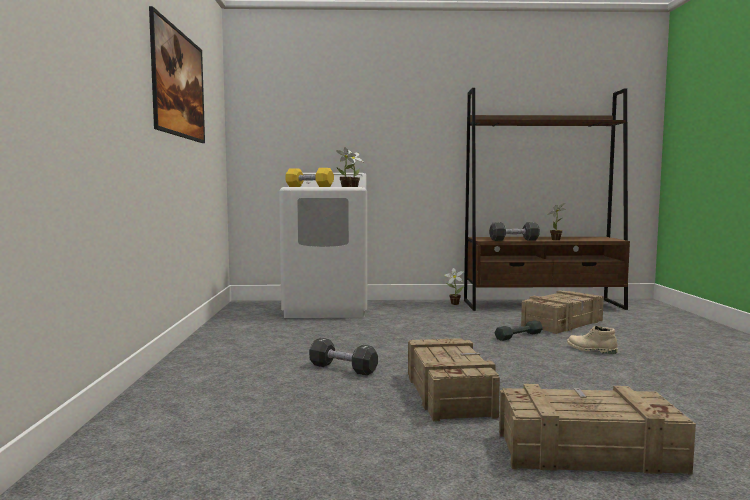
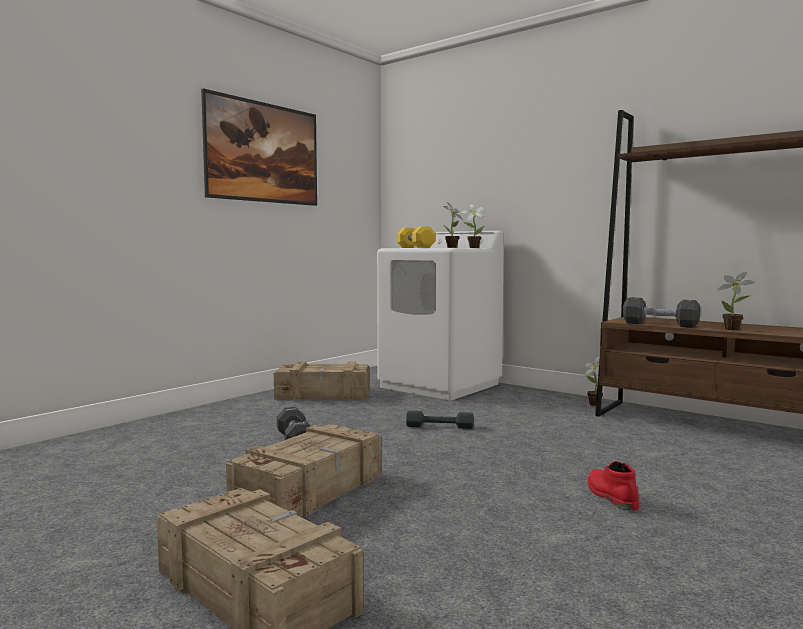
camera: 40 degrees right, 0 degrees up
(518, 336) = (562, 456): grey dumbbell -> grey dumbbell (439, 426)
(563, 323) = (677, 456): crate -> crate (324, 395)
(591, 349) = (610, 496): beige boot -> red boot

